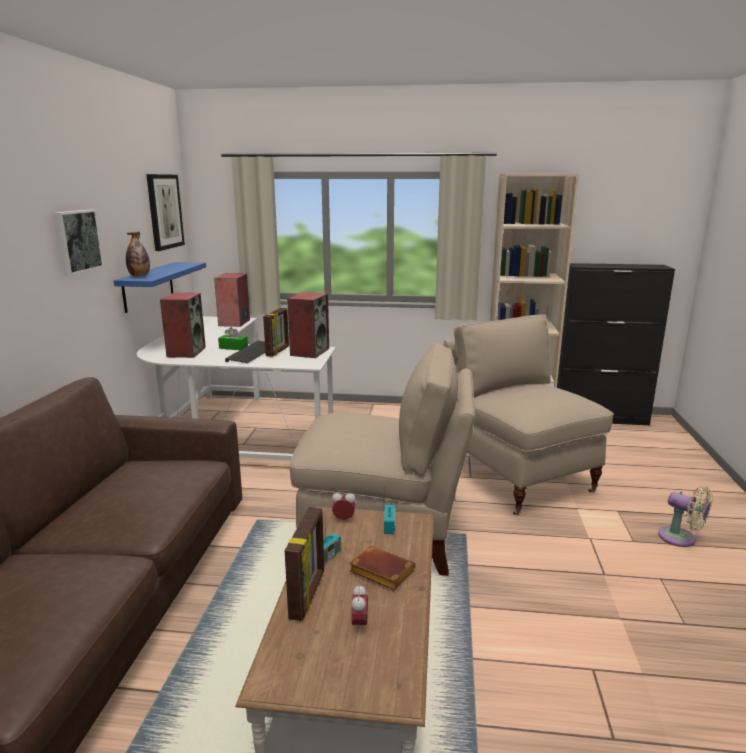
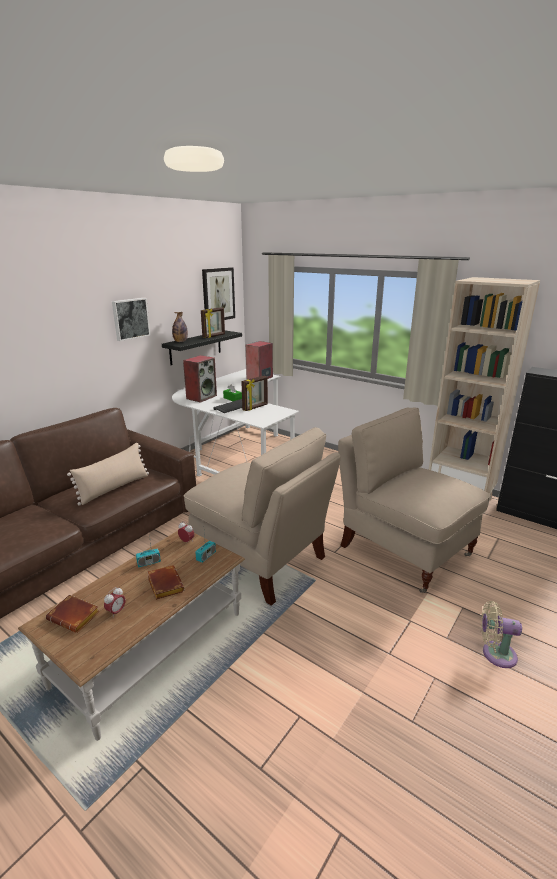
camera: 30 degrees right, 5 degrees up
(148, 286) = (195, 347): blue shelf -> black shelf
(150, 492) = (114, 488): none -> beige pillow
(308, 595) = (113, 582): picture frame -> picture frame (214, 336)
(309, 352) = (275, 411): speaker -> none
(310, 652) = (75, 616): none -> brown book
(516, 478) = (403, 550): beige chair -> beige chair turned 45 degrees counterclockwise
(680, 539) = (495, 653): beige fan -> beige fan turned 120 degrees clockwise

